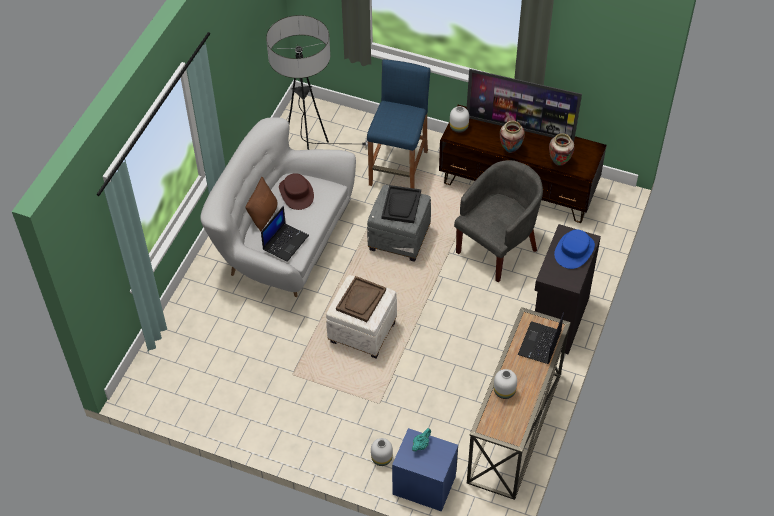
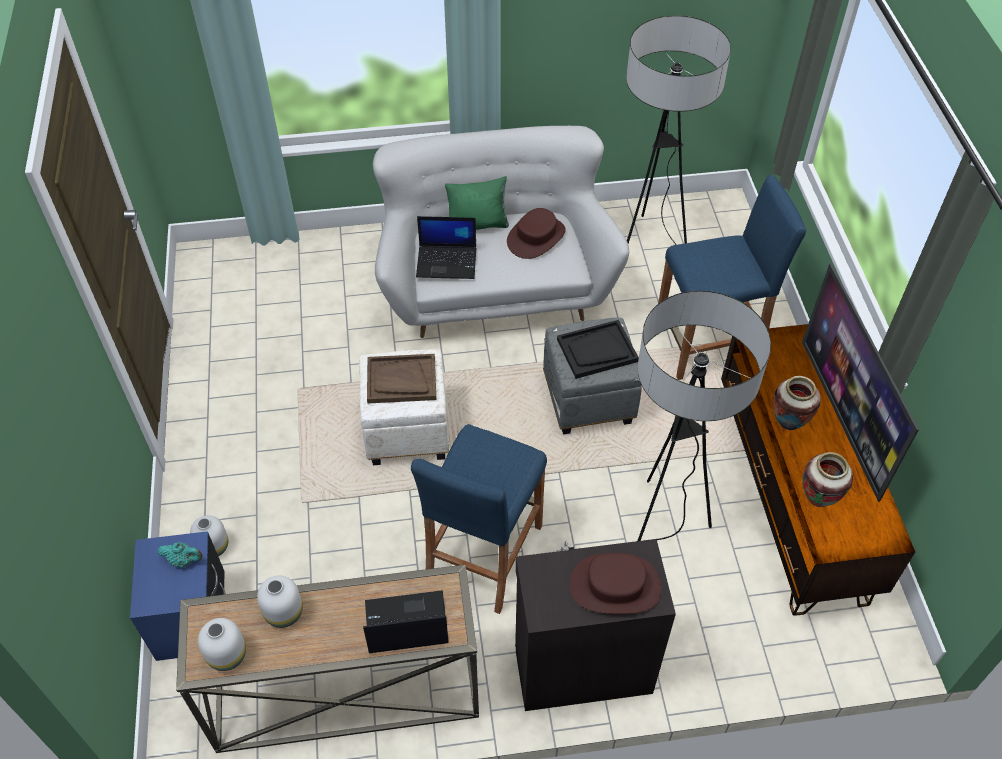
camera: 60 degrees right, 0 degrees up
(263, 215) = (478, 224): brown pillow -> green pillow
(459, 128) = (776, 343): white vase -> white vase (226, 656)
(468, 332) = (483, 553): none -> blue stool
(497, 248) = (659, 523): grey armchair -> floor lamp
(574, 251) = (615, 586): blue hat -> brown hat

